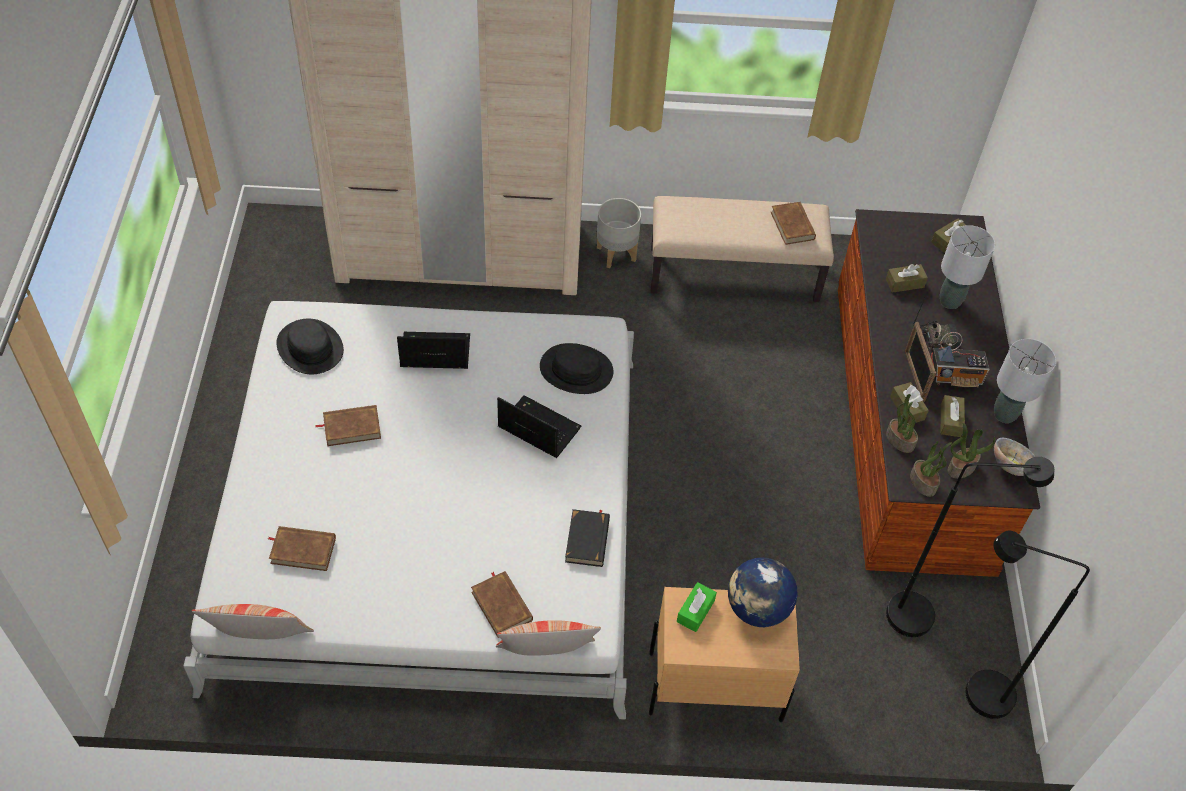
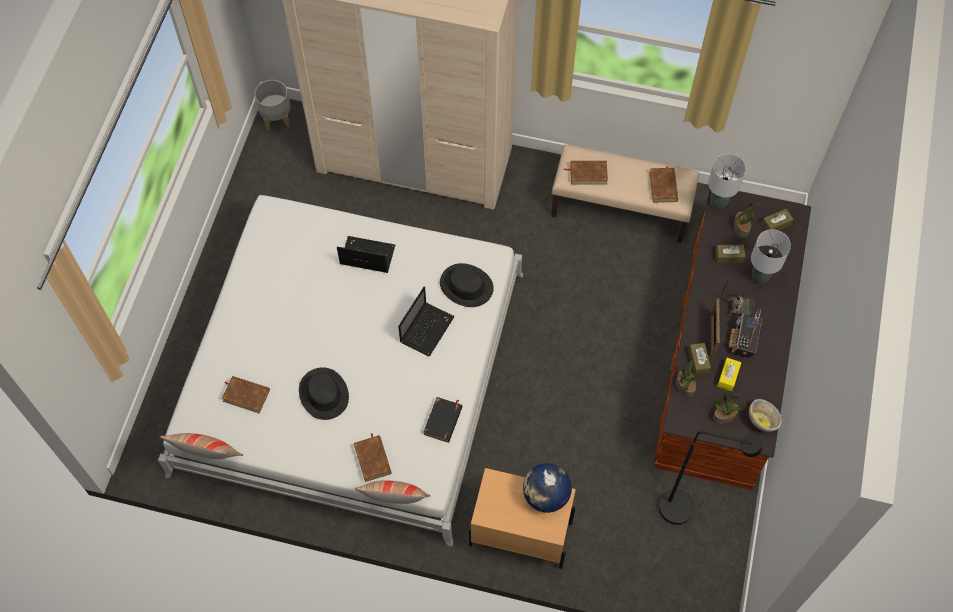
camera: 15 degrees right, 10 degrees up
(310, 348) = (279, 238): black hat -> black hat (323, 394)
(352, 427) = (297, 306): brown book -> brown book (588, 174)
(537, 428) = (427, 328): laptop -> laptop turned 75 degrees clockwise
(616, 253) = (533, 177): grey planter -> grey planter (277, 119)
(695, 611) = (502, 489): green tissue box -> none
(923, 483) = (692, 422): potted plant -> potted plant (741, 227)
(950, 420) = (728, 376): brown tissue box -> yellow tissue box
(955, 377) = (743, 342): radio -> radio turned 90 degrees clockwise
(975, 692) = (706, 573): black floor lamp -> none
(1005, 414) = (771, 378): grey table lamp -> grey table lamp (718, 203)

